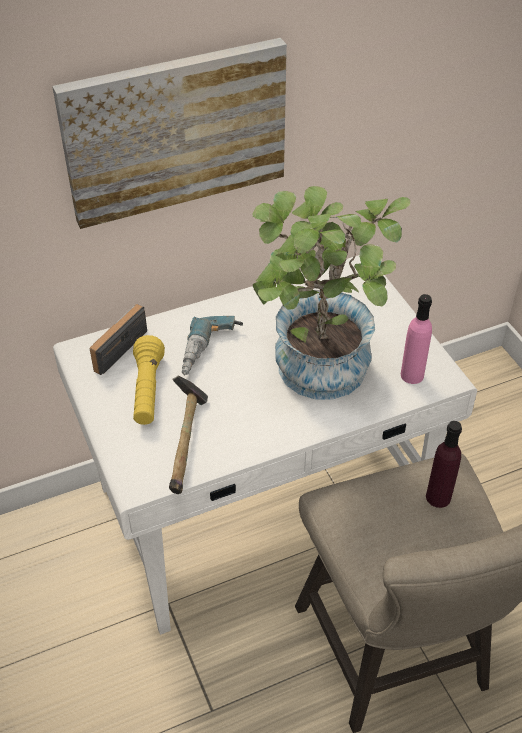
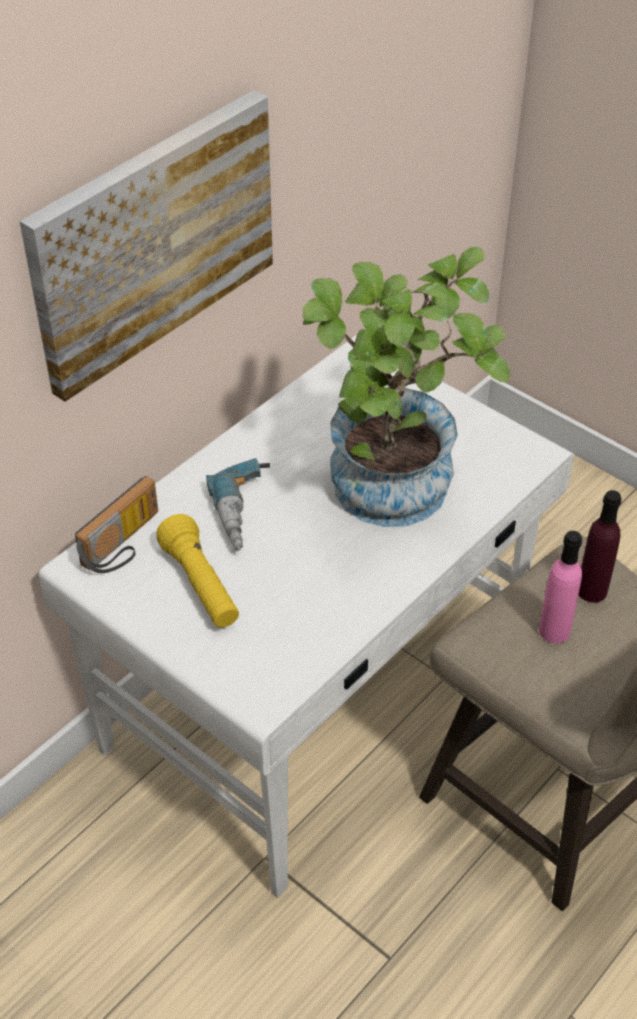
camera: 25 degrees left, 0 degrees up
(116, 346) = (125, 545): radio -> radio turned 150 degrees counterclockwise
(186, 443) = (289, 630): hammer -> none
(412, 375) = (497, 461): pink bottle -> pink bottle (554, 630)

